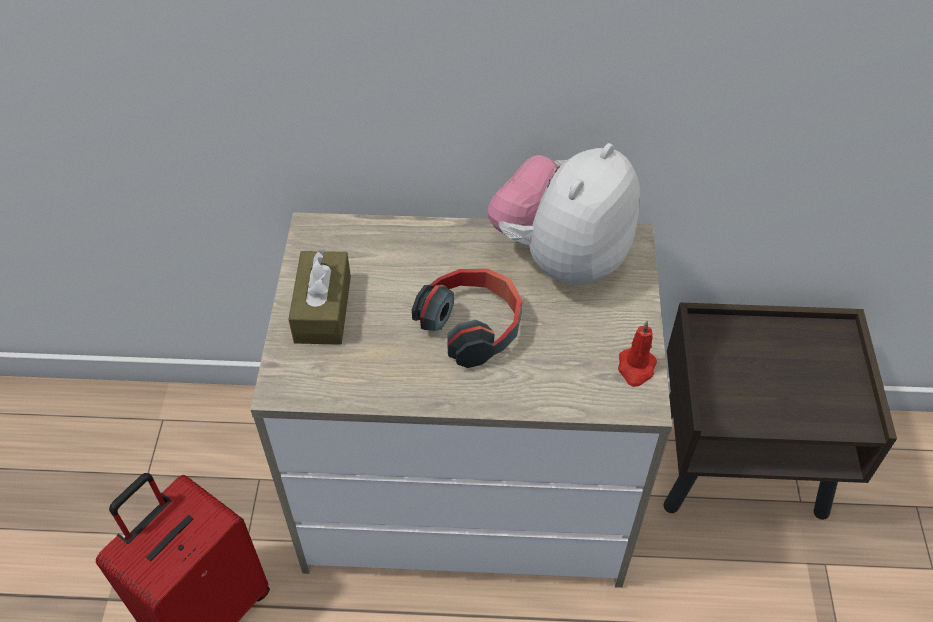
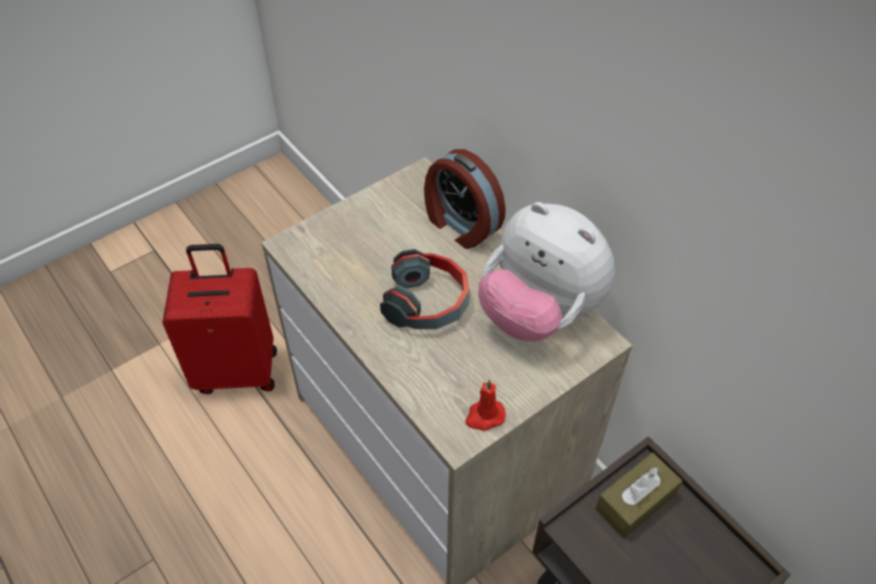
camera: 50 degrees right, 0 degrees up
(323, 309) = (365, 222): brown tissue box -> brown tissue box (635, 502)
(407, 243) = (460, 225): none -> alarm clock
(562, 257) = (539, 312): plush toy -> plush toy turned 135 degrees counterclockwise

